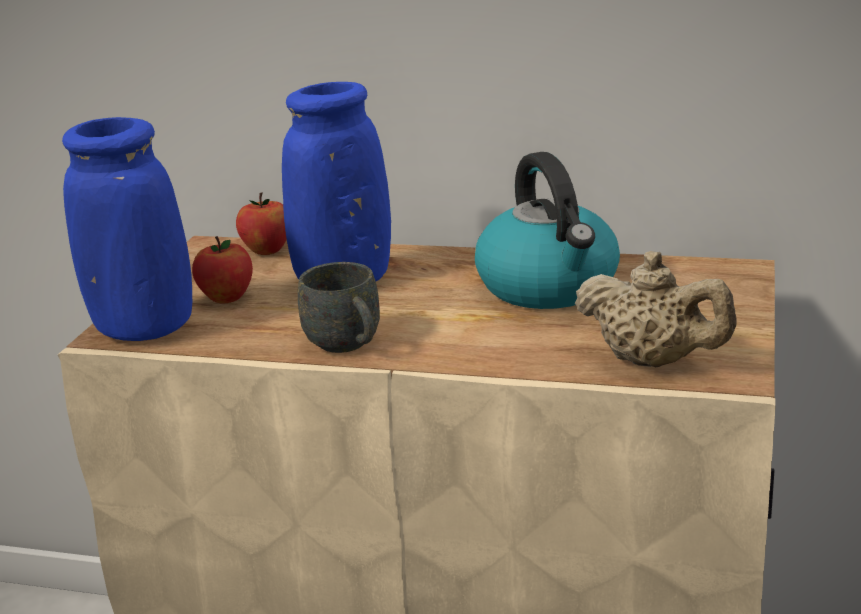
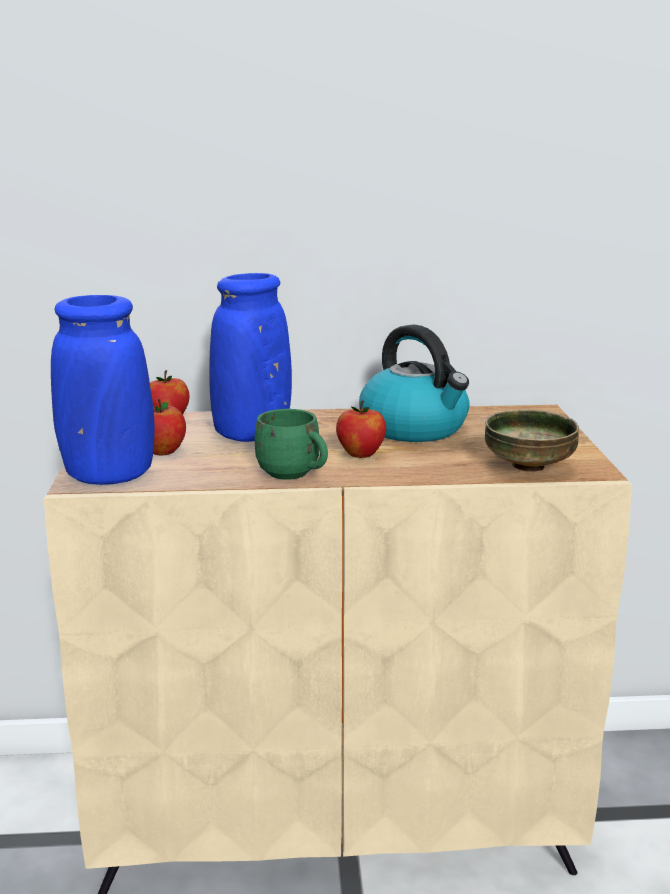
camera: 20 degrees left, 5 degrees down
(348, 346) = (294, 474): grey mug -> green mug
(450, 322) = (360, 454): none -> apple
(653, 361) = (530, 466): beige teapot -> bowl

